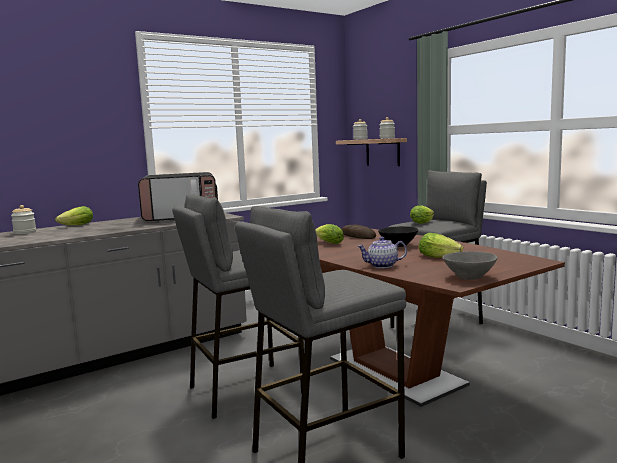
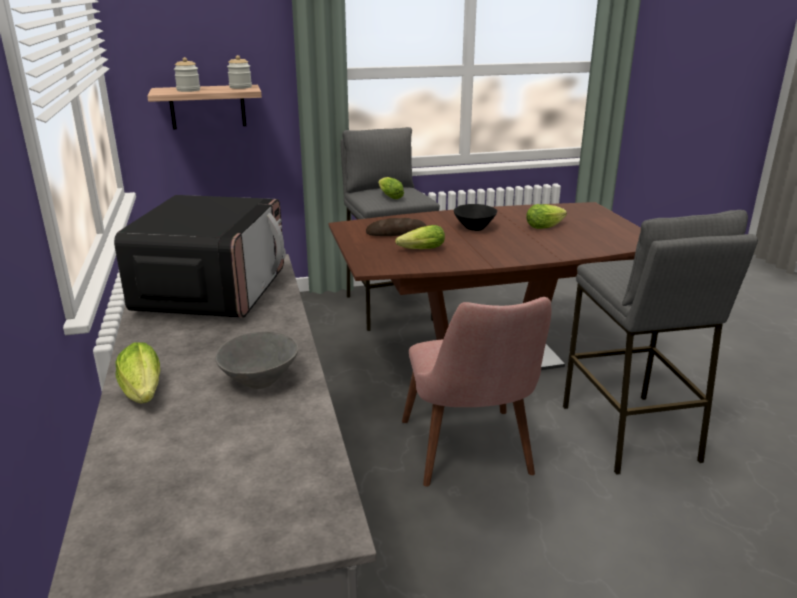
camera: 70 degrees left, 15 degrees up
(25, 232) = (157, 458): jar -> none
(245, 389) = (471, 457): grey stool -> pink chair
(382, 266) = (564, 250): teapot -> none
(468, 277) = (629, 234): grey bowl -> grey bowl (258, 380)

